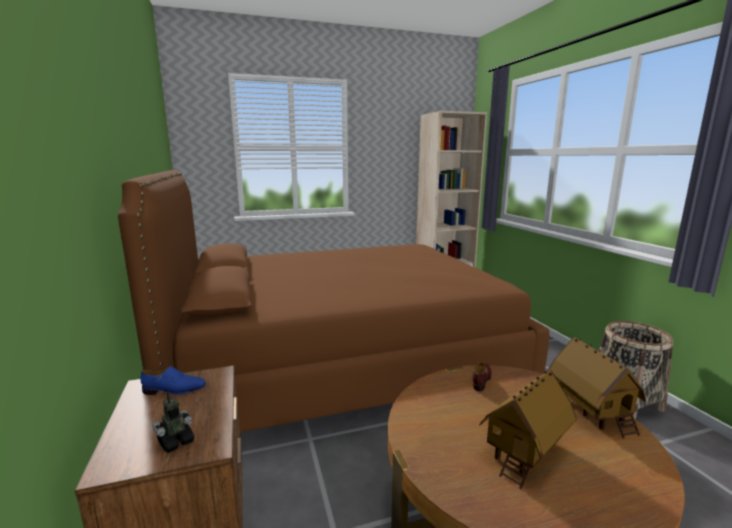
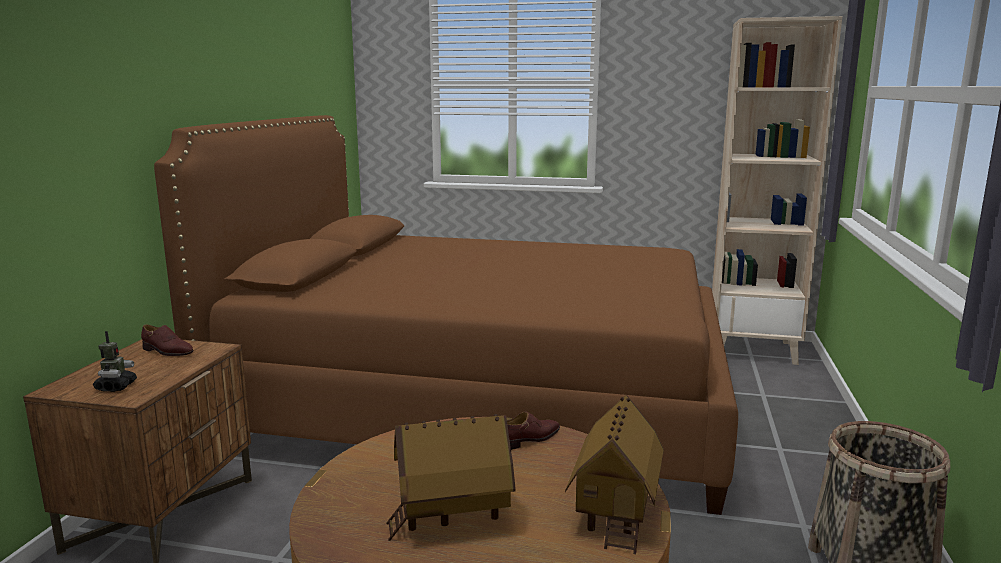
camera: 30 degrees right, 0 degrees up
(174, 390) = (167, 351): blue shoe -> brown shoe
(176, 442) = (116, 387): toy robot -> toy robot turned 105 degrees clockwise

